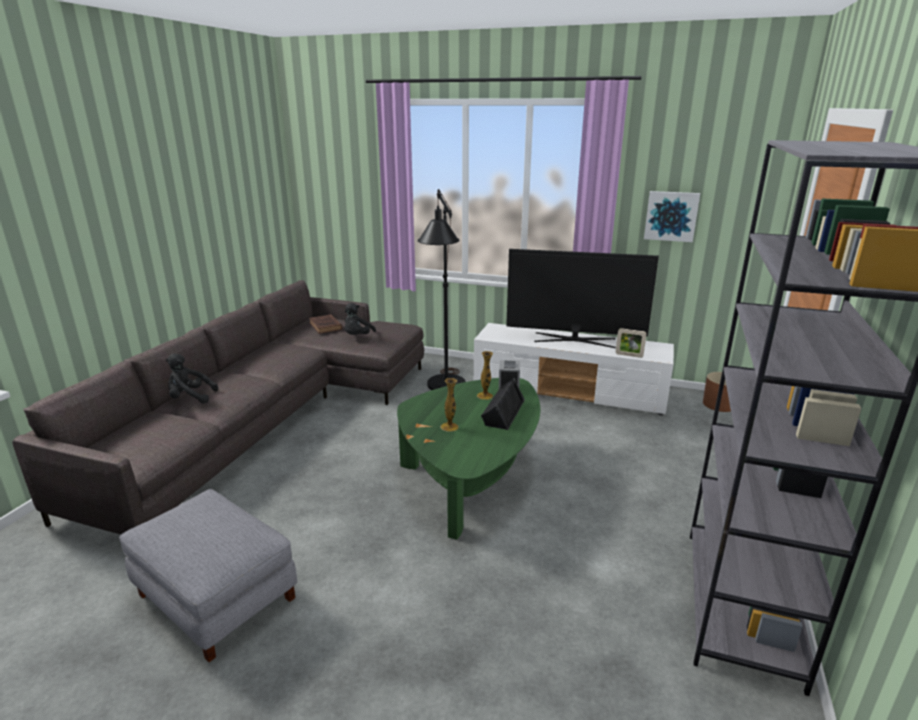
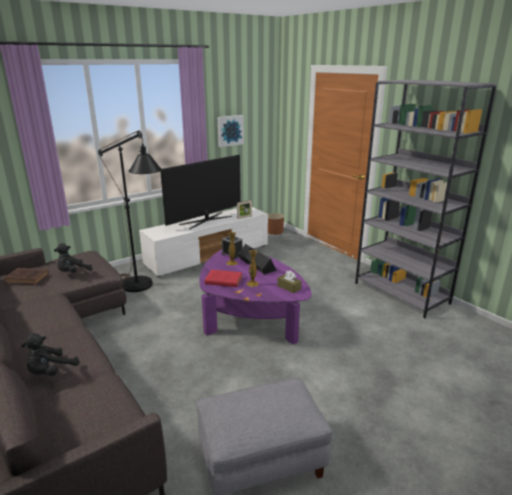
camera: 55 degrees left, 0 degrees up
(357, 337) = (73, 273): black plush toy -> black plush toy turned 75 degrees clockwise
(434, 407) = (222, 280): none -> red book
(472, 454) = (289, 287): none -> brown tissue box
(472, 478) = (249, 316): green coffee table -> purple coffee table

